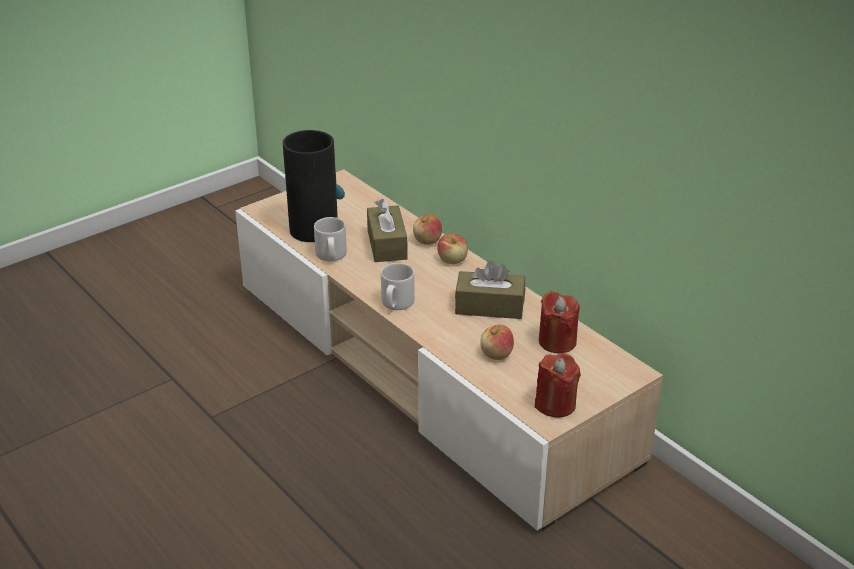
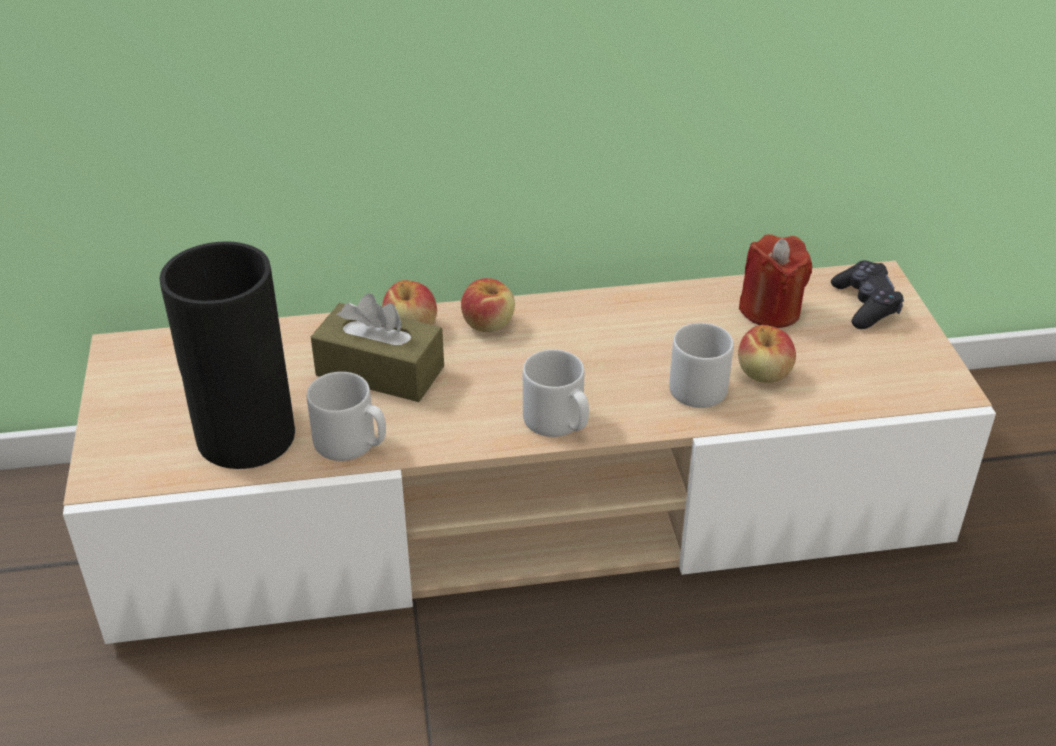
camera: 60 degrees left, 5 degrees up
(466, 336) = (699, 385): none -> grey mug
(489, 306) = (640, 335): brown tissue box -> none
(555, 404) = (913, 367): red candle -> none
(600, 373) = (865, 305): none -> black game controller

